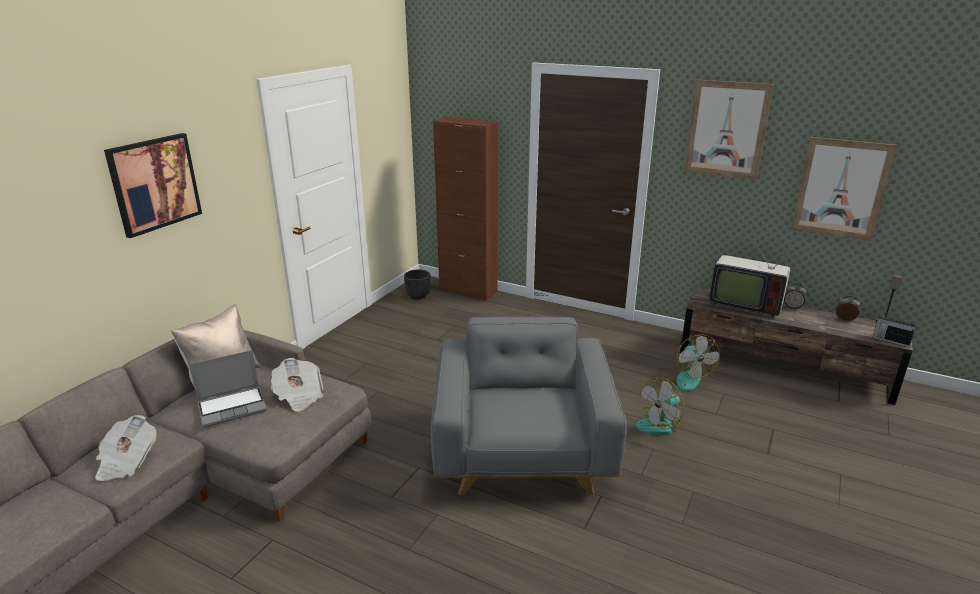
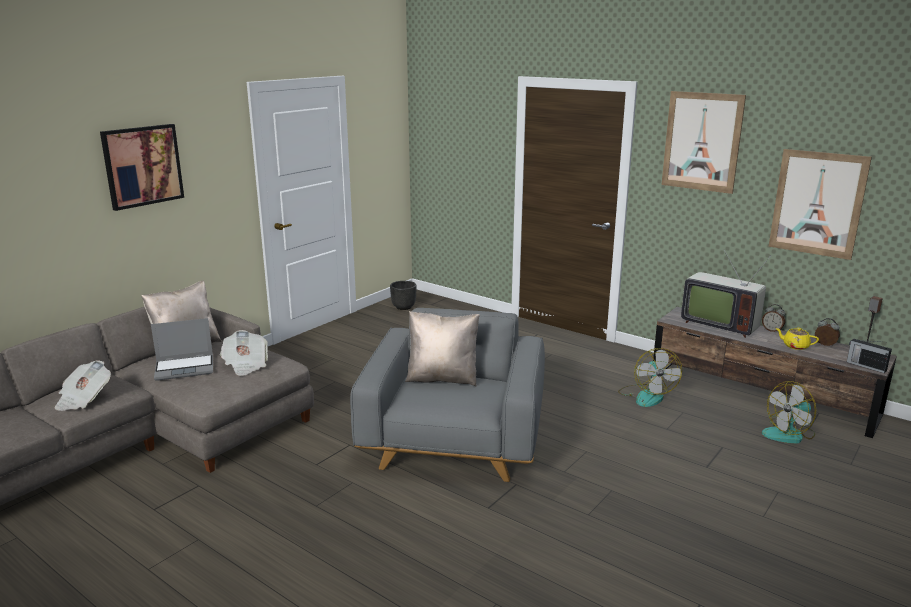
camera: 10 degrees right, 5 degrees down
(468, 291) = (455, 306): brown cabinet -> none
(511, 392) = (442, 378): none -> beige pillow
(661, 424) = (603, 432): fan -> fan (789, 434)
(820, 323) = (795, 346): none -> yellow teapot

